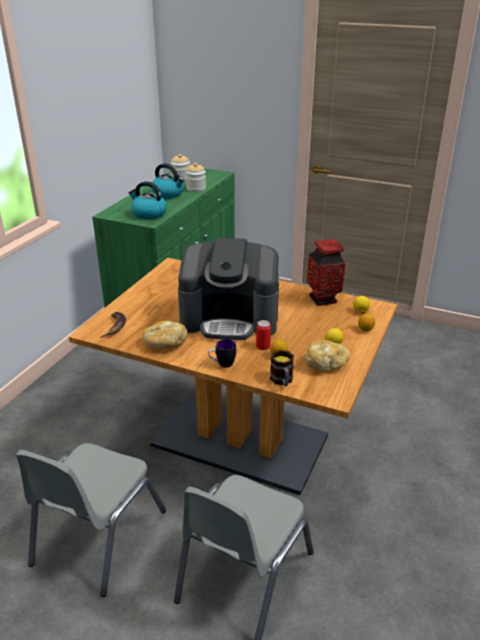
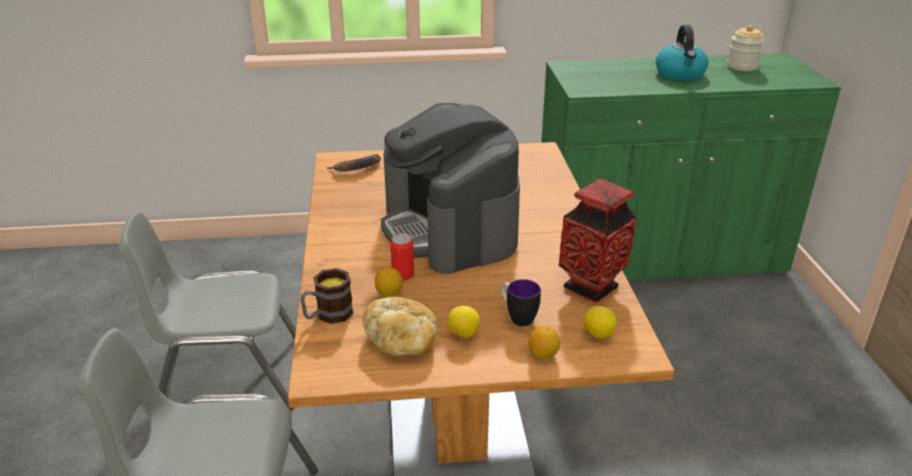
camera: 60 degrees right, 0 degrees up
(148, 214) = (602, 82): kettle -> none
(165, 344) = (347, 207): bread -> none
(196, 189) = (730, 83): jar -> none
(222, 364) = (333, 258): mug -> mug (517, 317)

